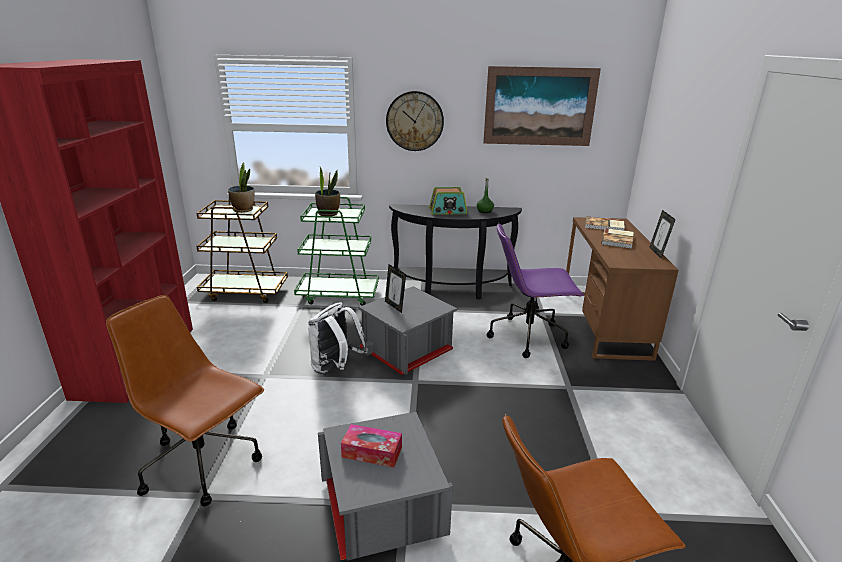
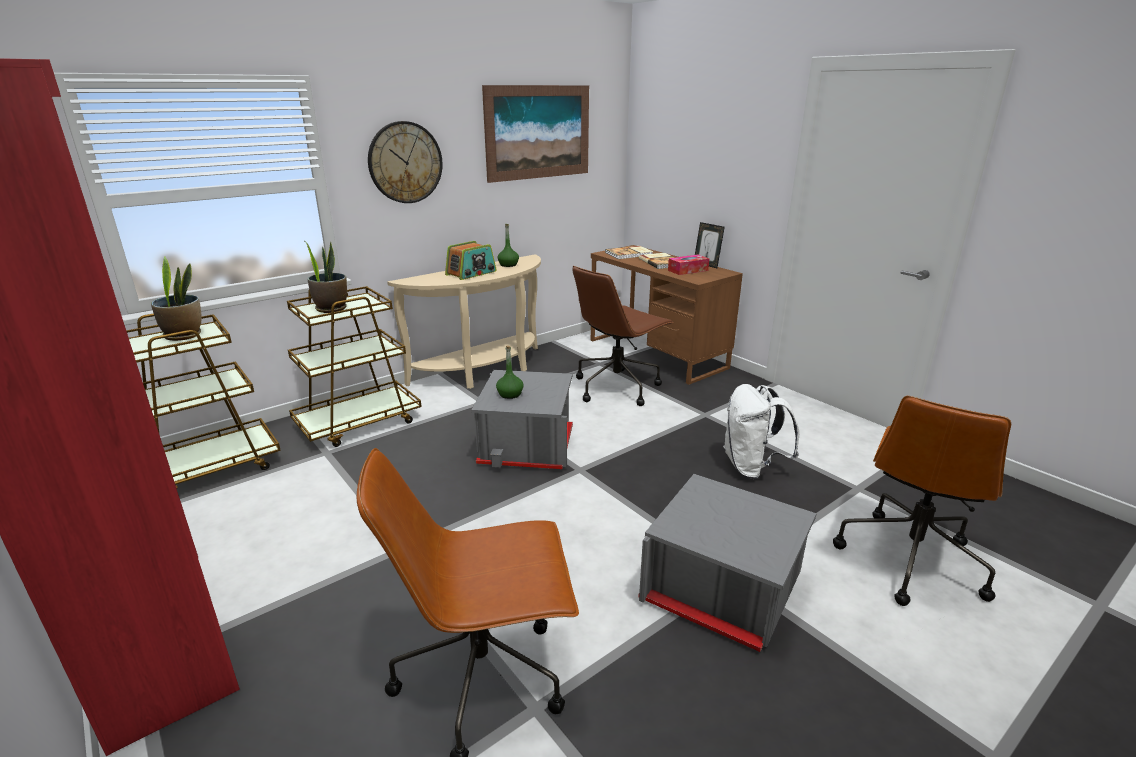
camera: 40 degrees left, 0 degrees up
(336, 368) = (479, 497): white backpack -> white backpack (752, 467)
(338, 295) = (359, 423): green cart -> brown cart
(372, 452) = (720, 524): tissue box -> tissue box (688, 270)
(395, 306) = (510, 394): picture frame -> green bottle
(452, 289) = (484, 372): black console table -> beige console table
(529, 336) = (617, 387): purple office chair -> brown office chair

